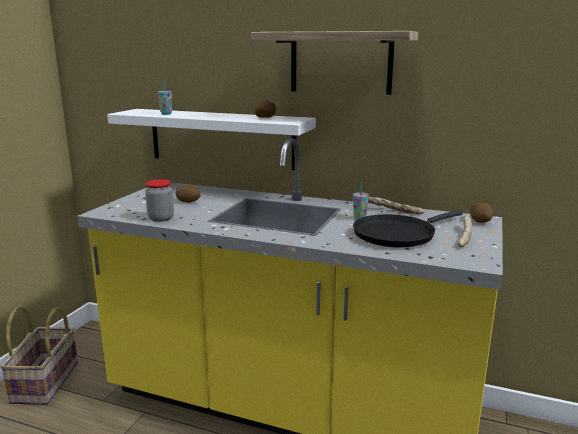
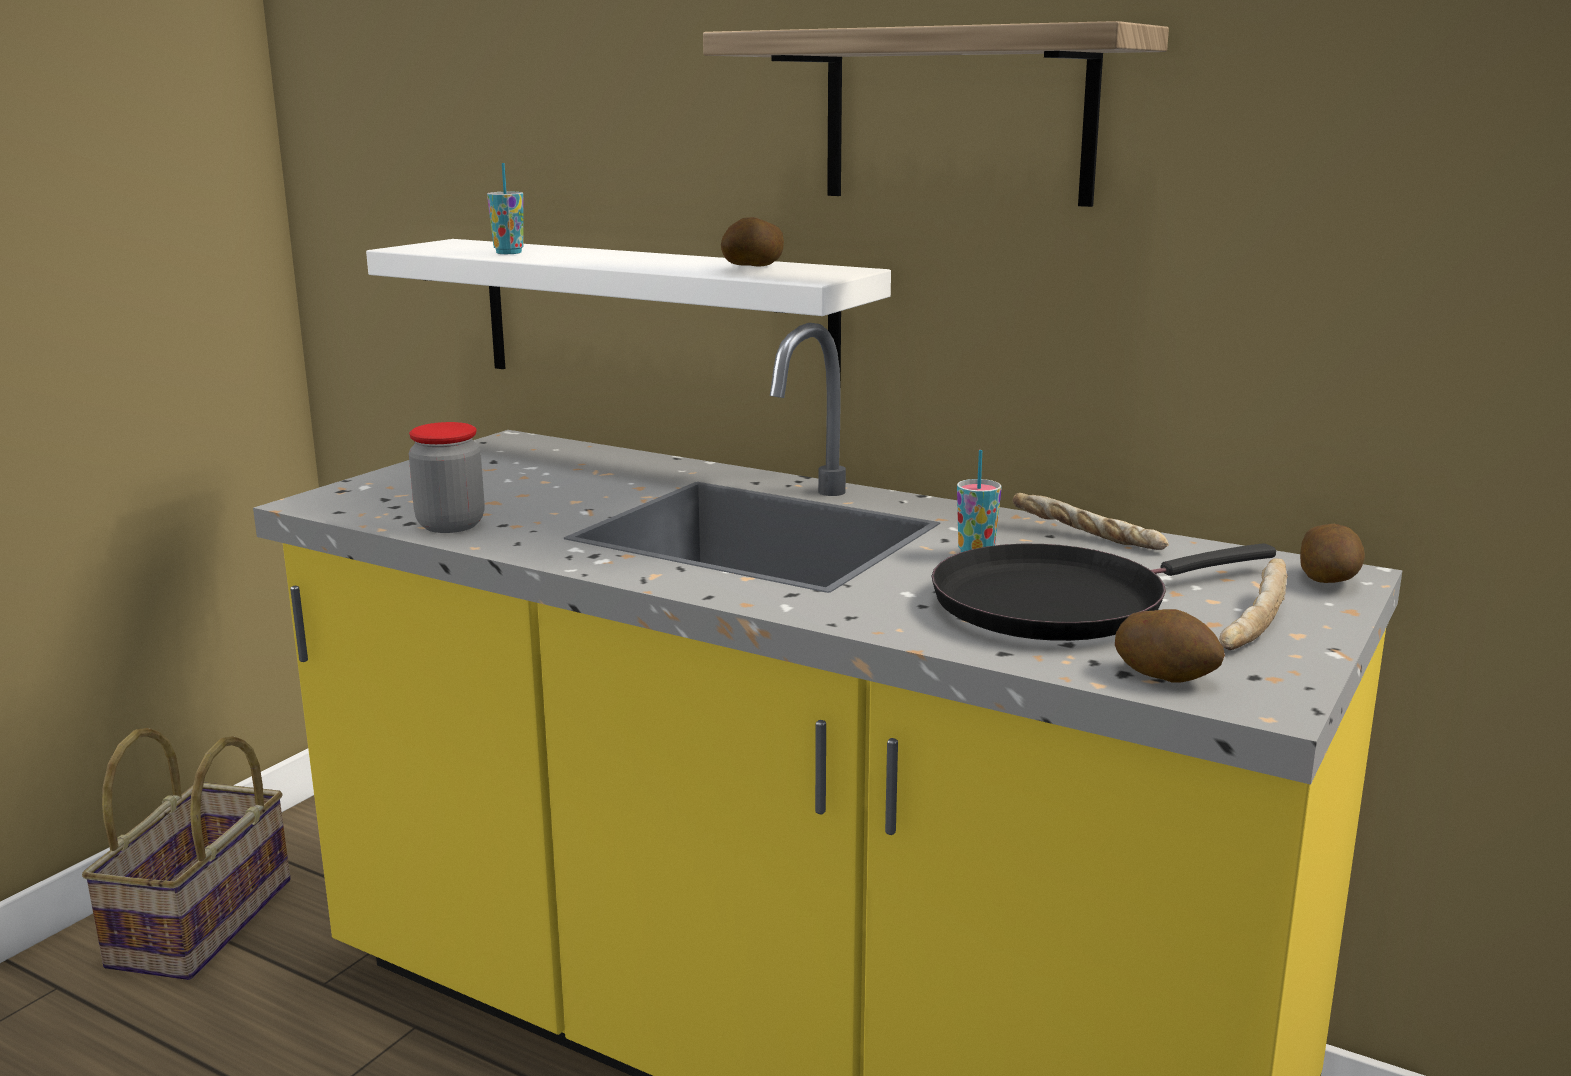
camera: 10 degrees right, 0 degrees up
(188, 201) = (545, 485): potato -> potato (1166, 675)

